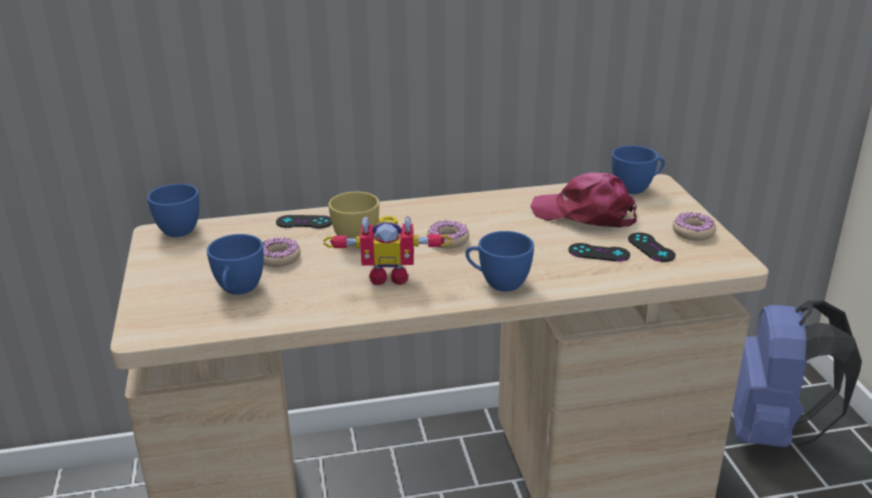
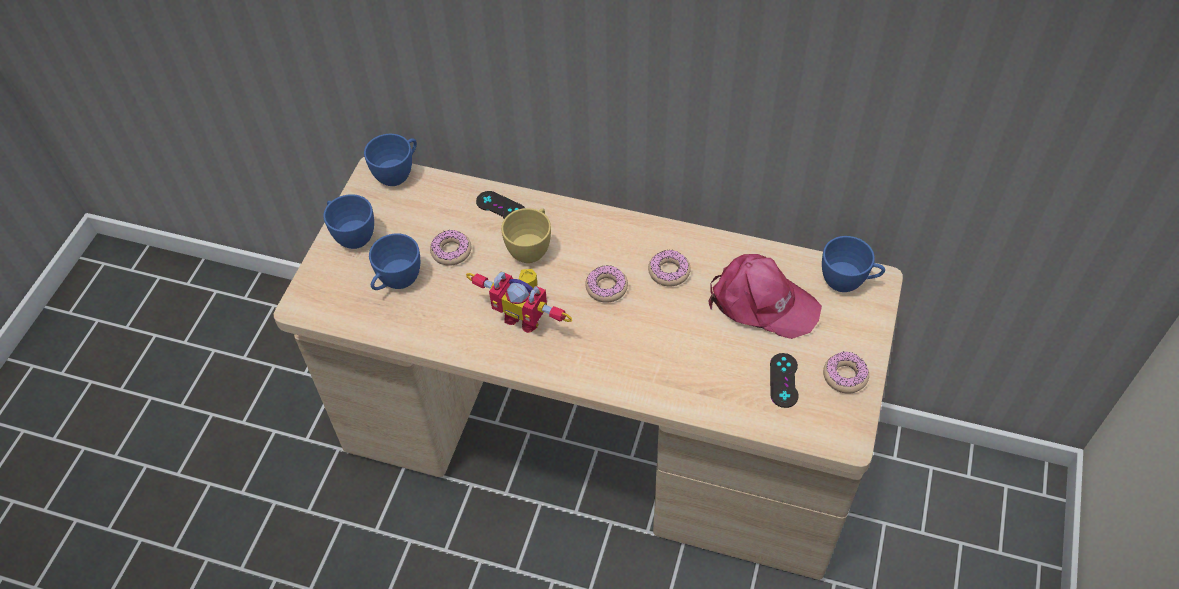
camera: 30 degrees right, 25 degrees up
(492, 218) = (669, 272): none -> donut
(498, 283) = (607, 367): blue cup -> blue cup (352, 235)
(585, 214) = (761, 302): pink cap -> pink cap turned 150 degrees clockwise
(599, 253) = (728, 366): black game controller -> none
(772, 432) = (950, 529): blue backpack -> none

